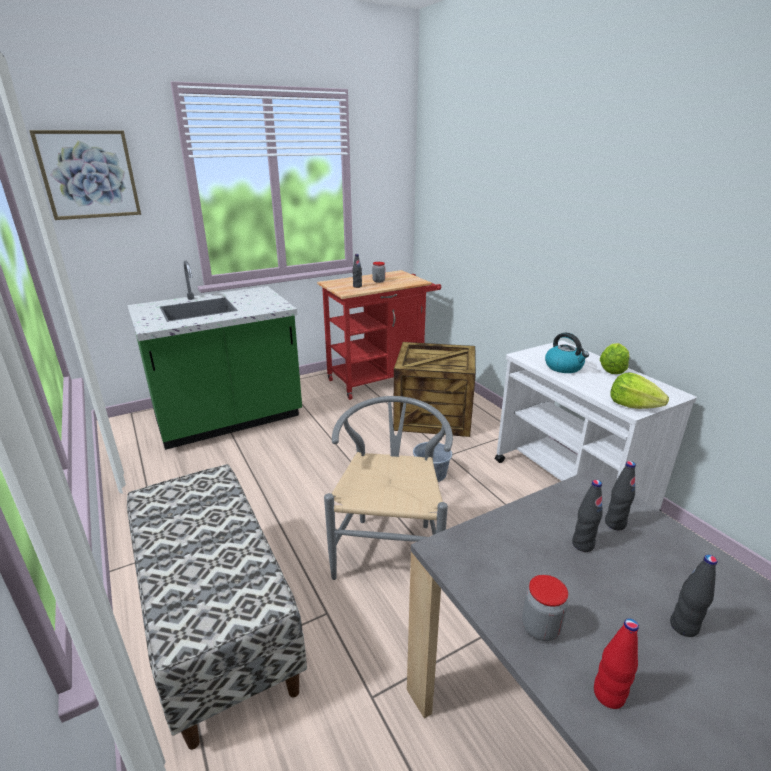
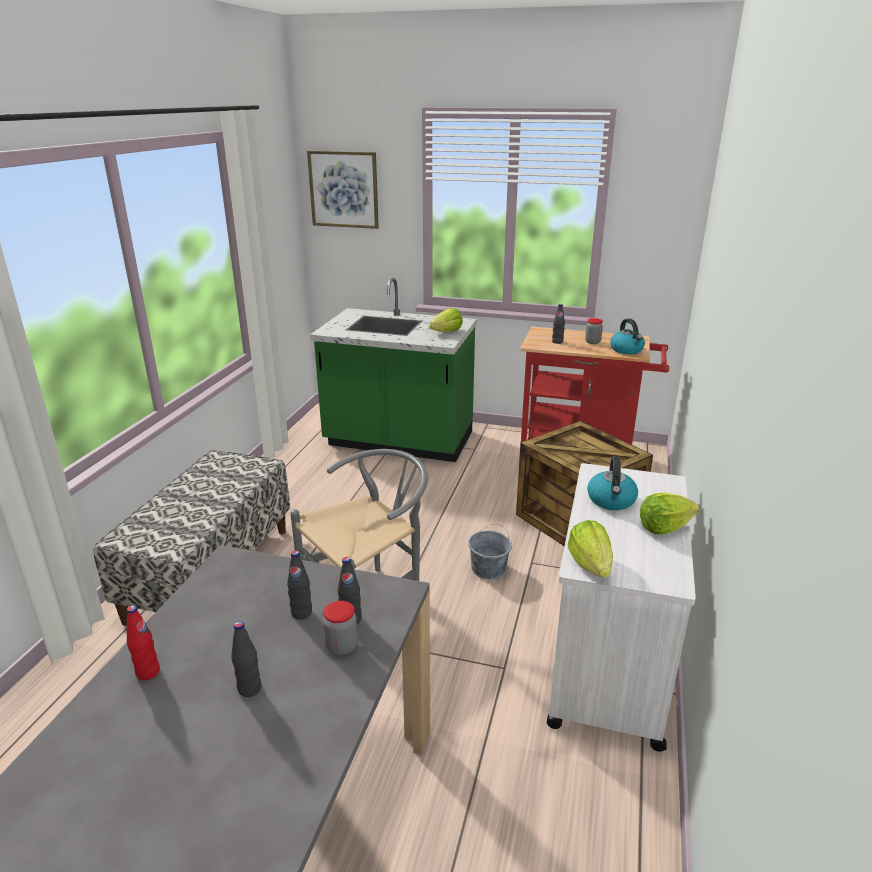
camera: 45 degrees right, 0 degrees up
(265, 299) = (447, 332): none -> lettuce
(408, 280) = (627, 350): none -> kettle
(540, 628) = (186, 625): jar -> jar (341, 646)

